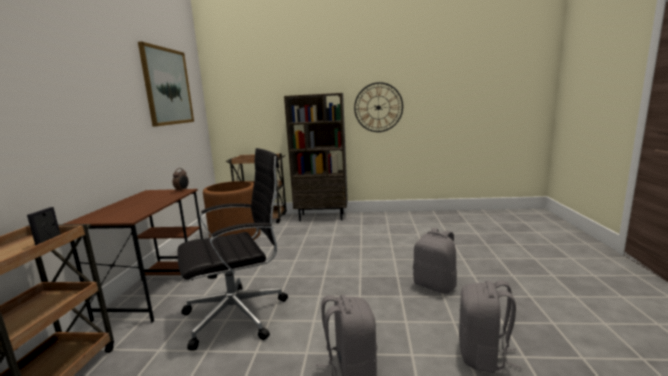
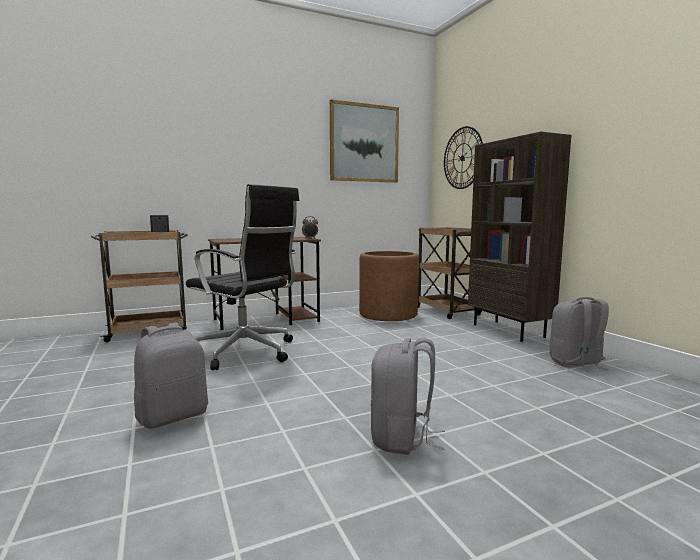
camera: 60 degrees right, 5 degrees down
(378, 107) = (629, 155): wall clock -> wall clock (462, 158)
(483, 355) = (226, 504): grey backpack -> grey backpack (576, 363)

